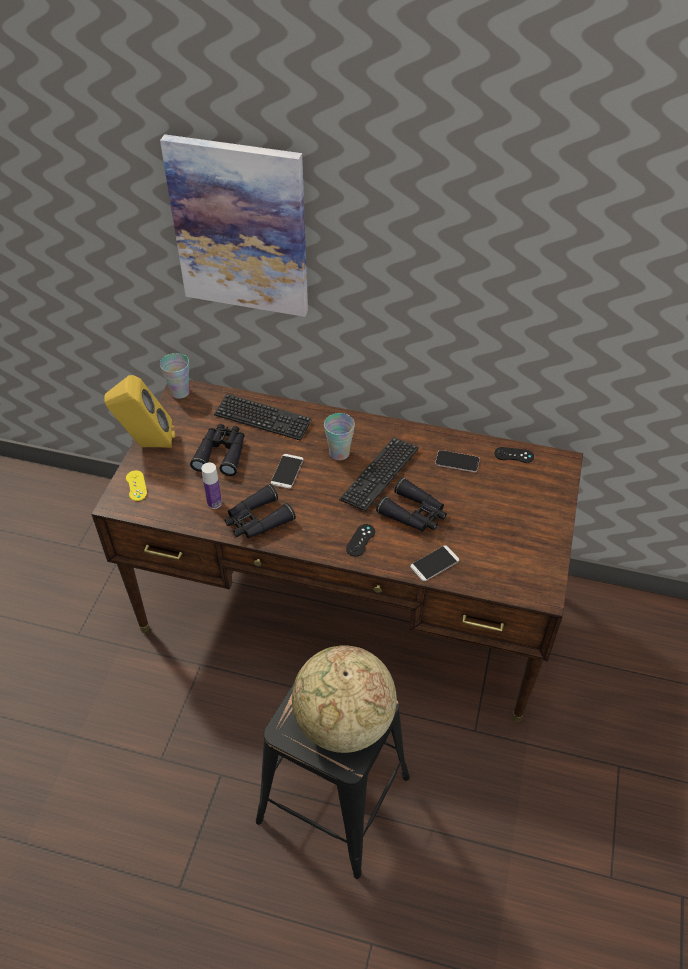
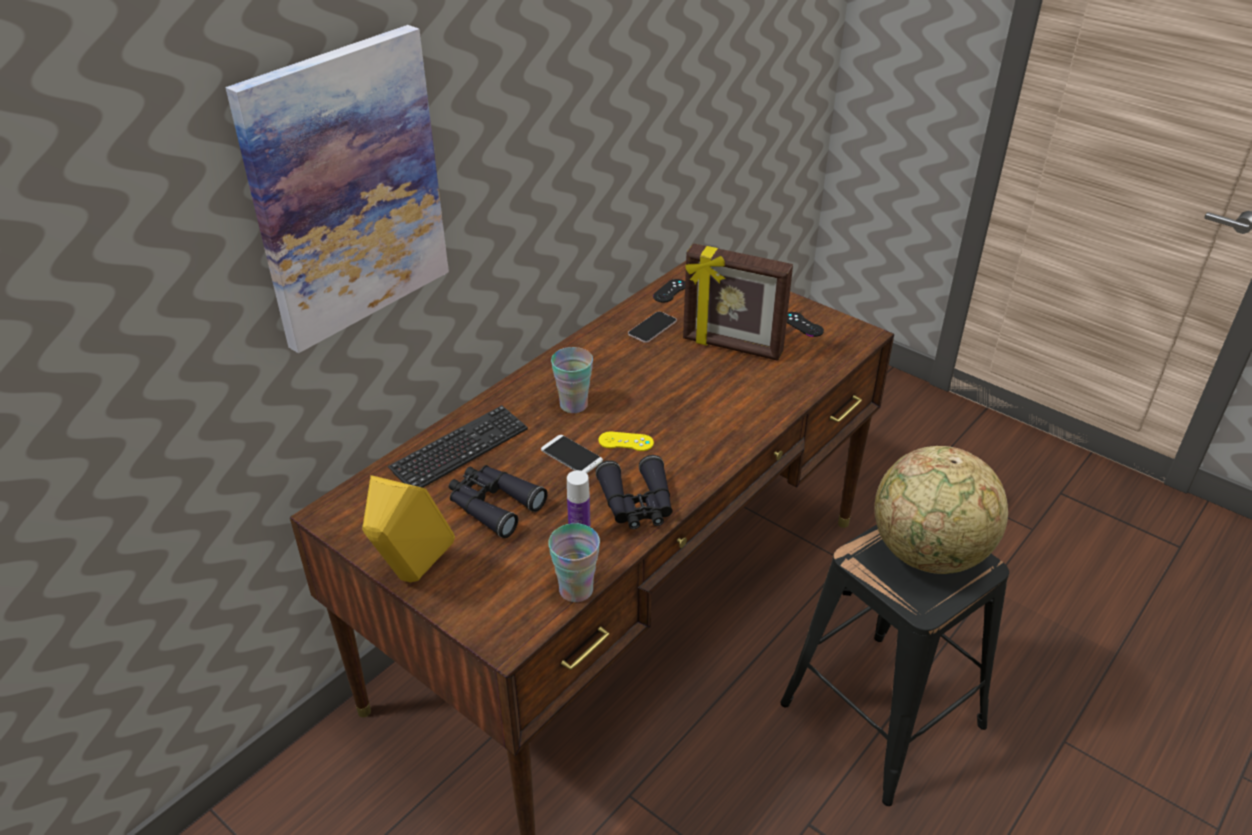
camera: 65 degrees left, 10 degrees down
(136, 486) = (487, 609): yellow game controller -> yellow game controller (626, 442)
(179, 392) = (333, 516): cup -> cup (576, 590)
(360, 540) = (722, 429): black game controller -> black game controller (803, 324)
(379, 475) = (632, 385): keyboard -> none
(414, 514) = (708, 379): black binoculars -> none
(434, 563) = (787, 388): phone -> none
(465, 515) = (732, 347): none -> picture frame

